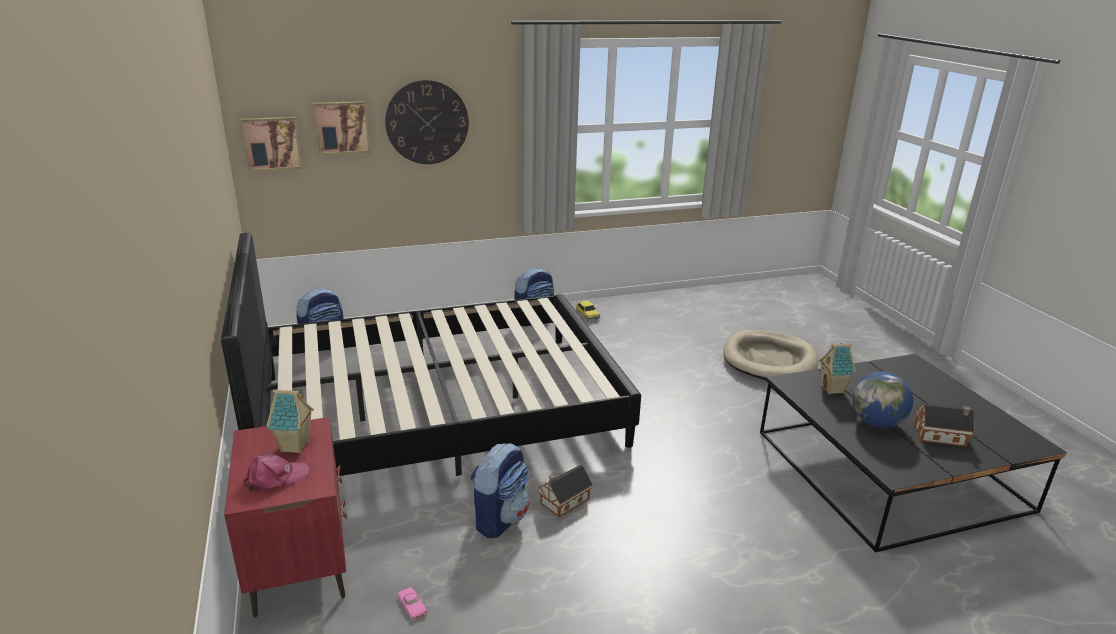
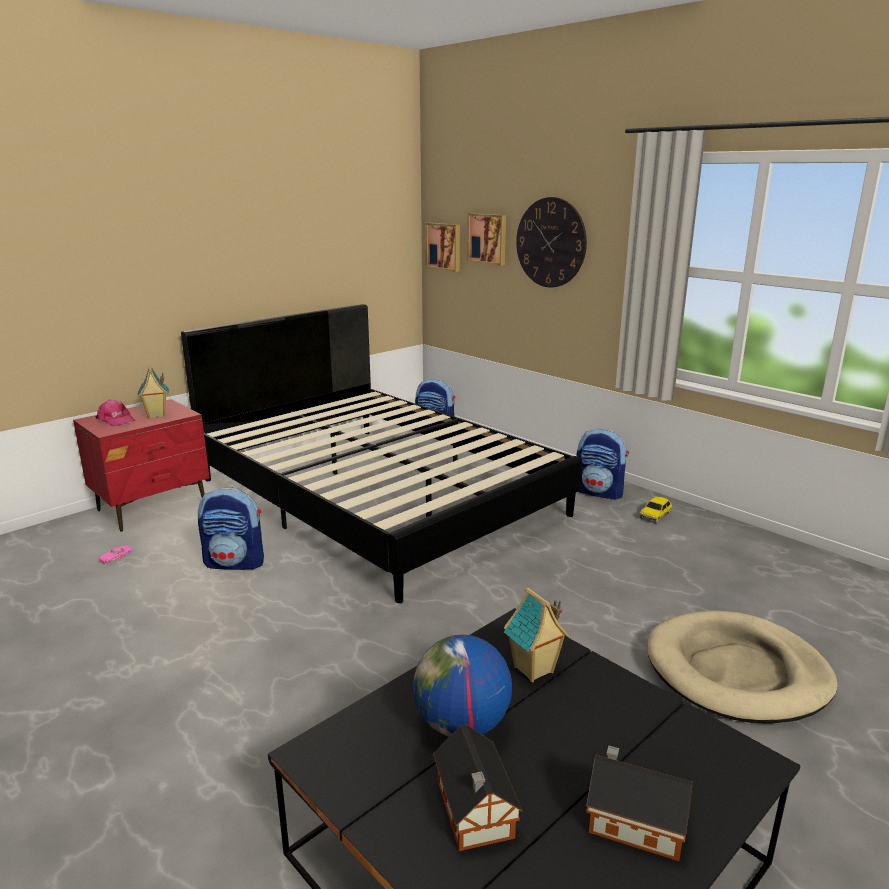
camera: 65 degrees right, 5 degrees down
(563, 501) = (275, 586): toy house -> toy house (632, 821)

